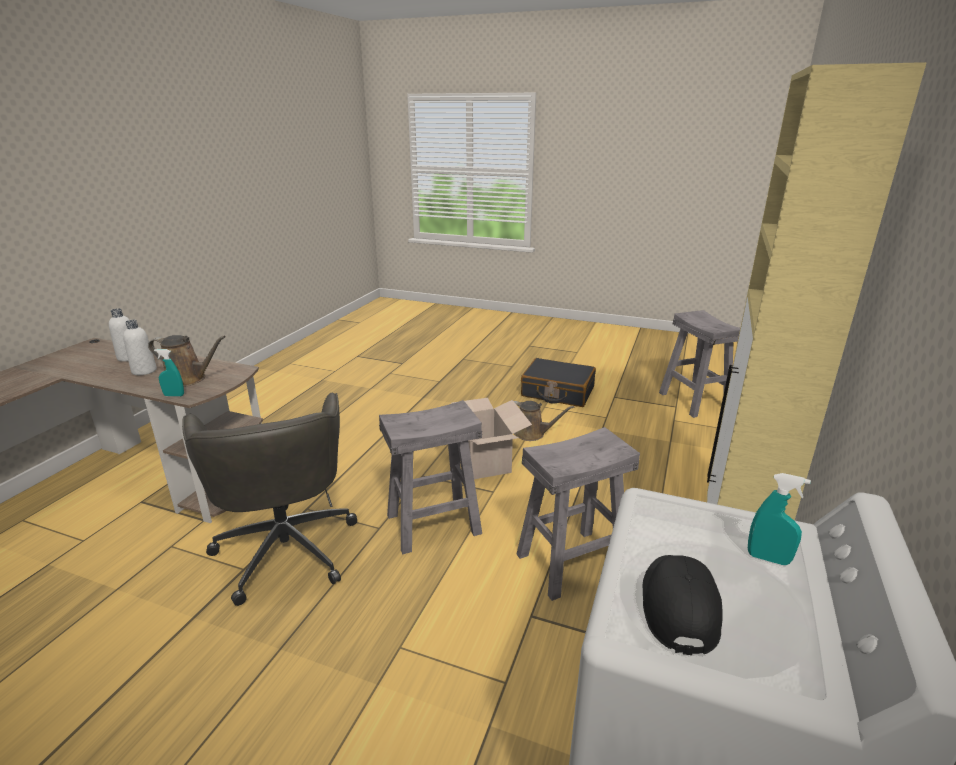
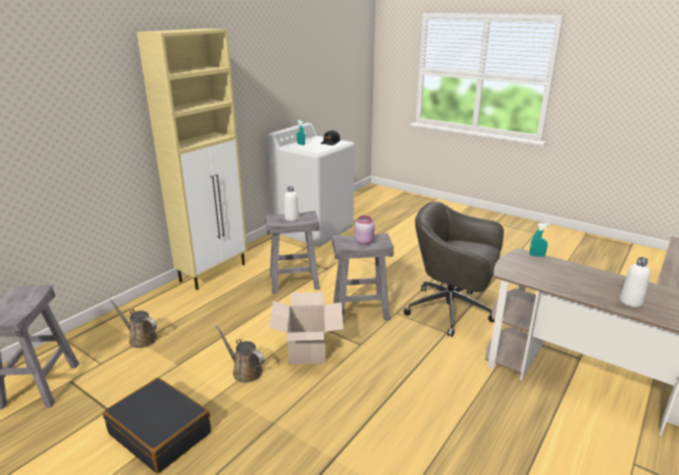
camera: 165 degrees left, 0 degrees up
(144, 371) = (591, 282): white bottle -> white bottle (291, 218)
(188, 379) = (541, 268): brown watering can -> brown watering can (141, 338)
(286, 547) = (451, 311): grey office chair -> grey office chair turned 60 degrees counterclockwise
(426, 420) = (364, 242): none -> pink jar

